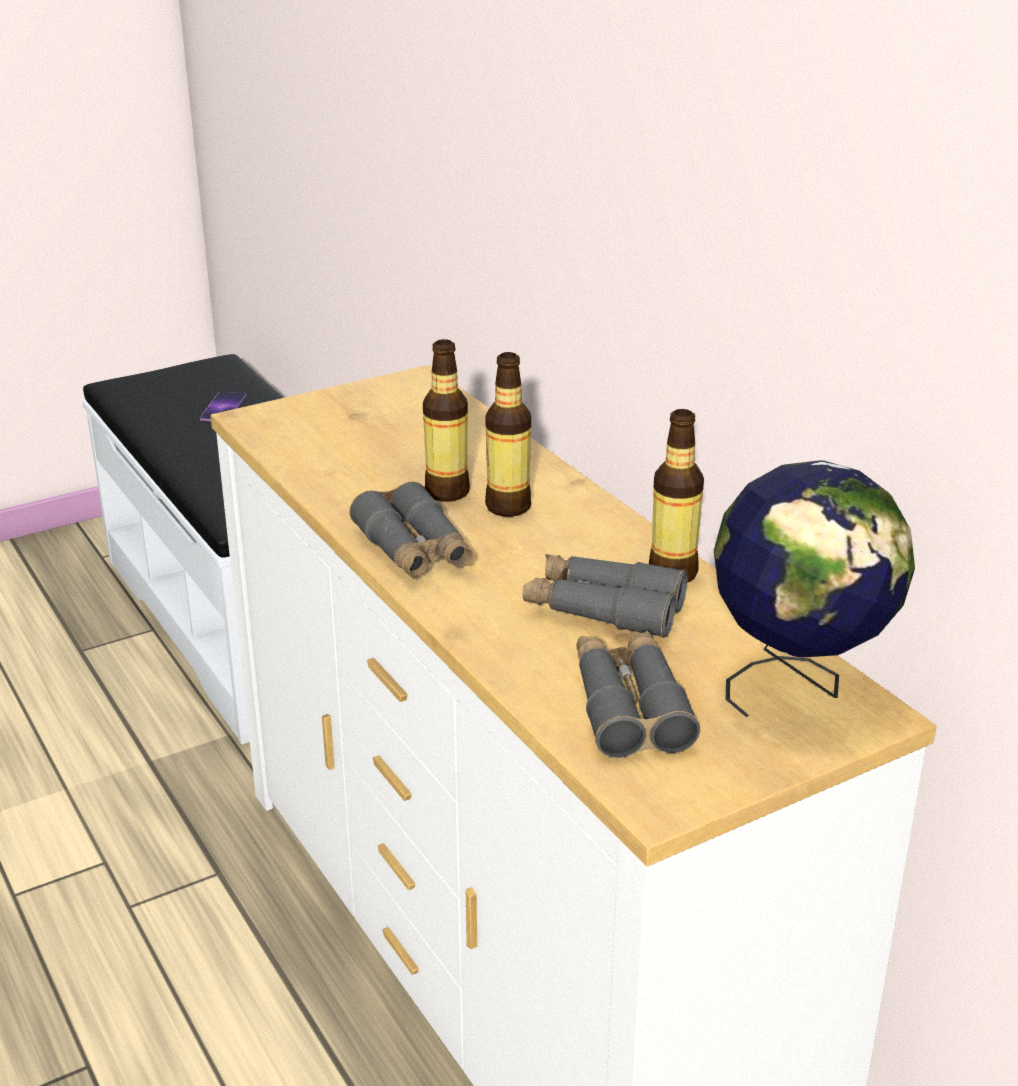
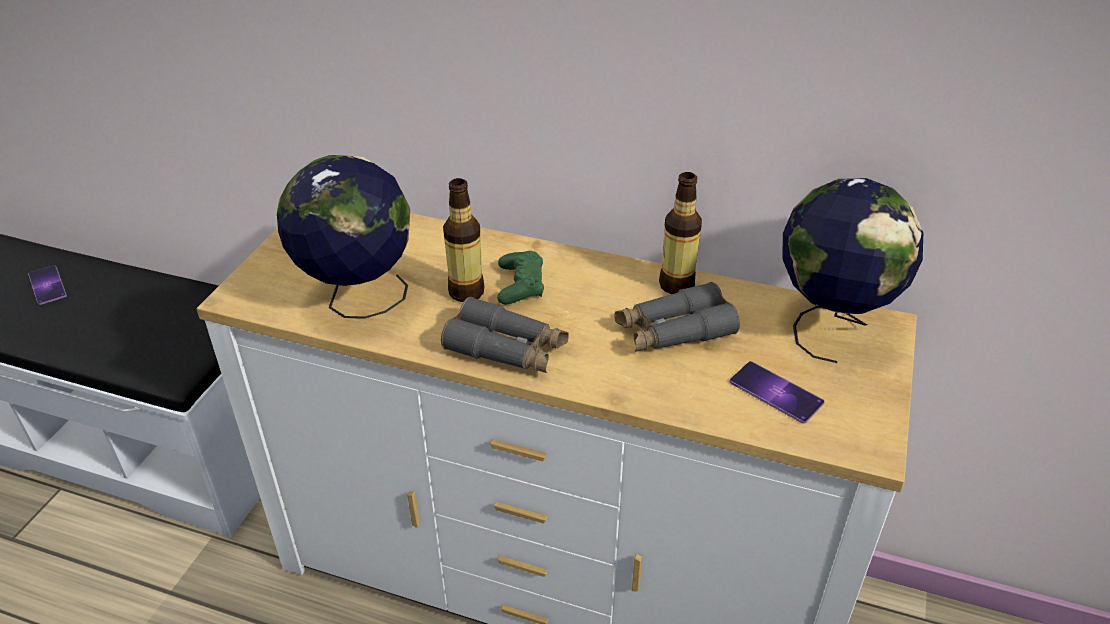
camera: 40 degrees left, 10 degrees up
(343, 459) = (358, 299): none -> globe
(508, 507) = (520, 284): bottle -> green game controller
(629, 706) = (776, 392): grey binoculars -> phone

